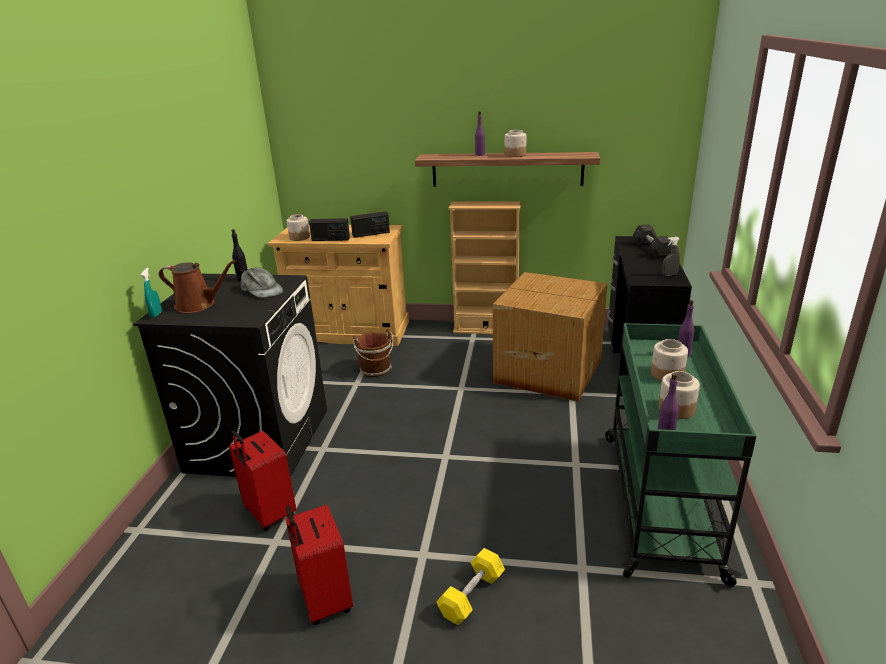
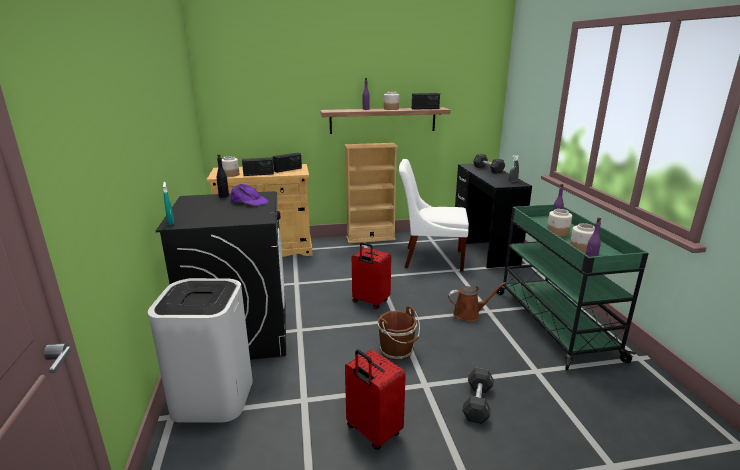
camera: 20 degrees left, 5 degrees down
(187, 516) = (212, 397): none -> white trash can
(198, 305) = (204, 214): brown watering can -> brown watering can (469, 314)
(261, 290) = (249, 201): grey cap -> purple cap
(269, 514) = (285, 382): red suitcase -> red suitcase (370, 302)
(376, 370) = (306, 272): brown bucket -> brown bucket (397, 351)
(471, 595) = (477, 403): yellow dumbbell -> grey dumbbell
(547, 370) = (430, 258): cardboard box -> white chair
(564, 155) = (425, 108): none -> radio

